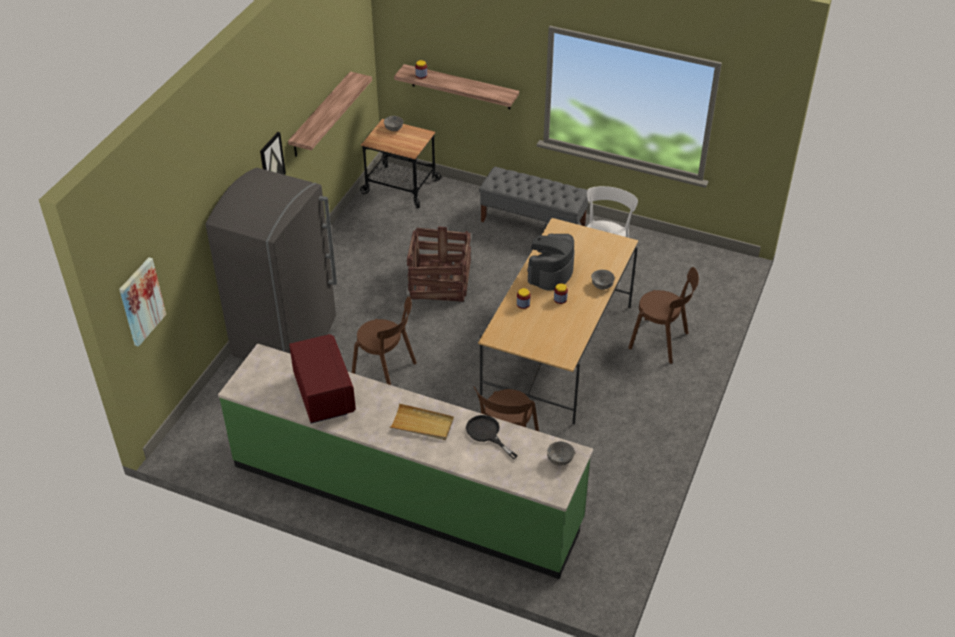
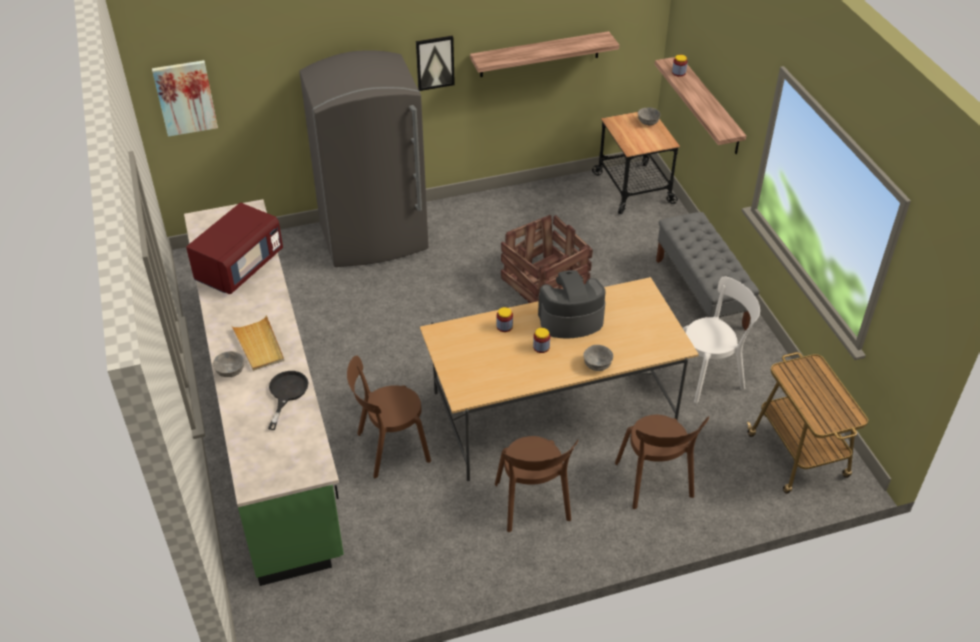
camera: 50 degrees right, 0 degrees up
(386, 371) = (399, 317): brown chair -> brown chair (533, 505)
(559, 460) = (299, 463): grey bowl -> grey bowl (230, 372)
(702, 272) = (798, 457): none -> cart

